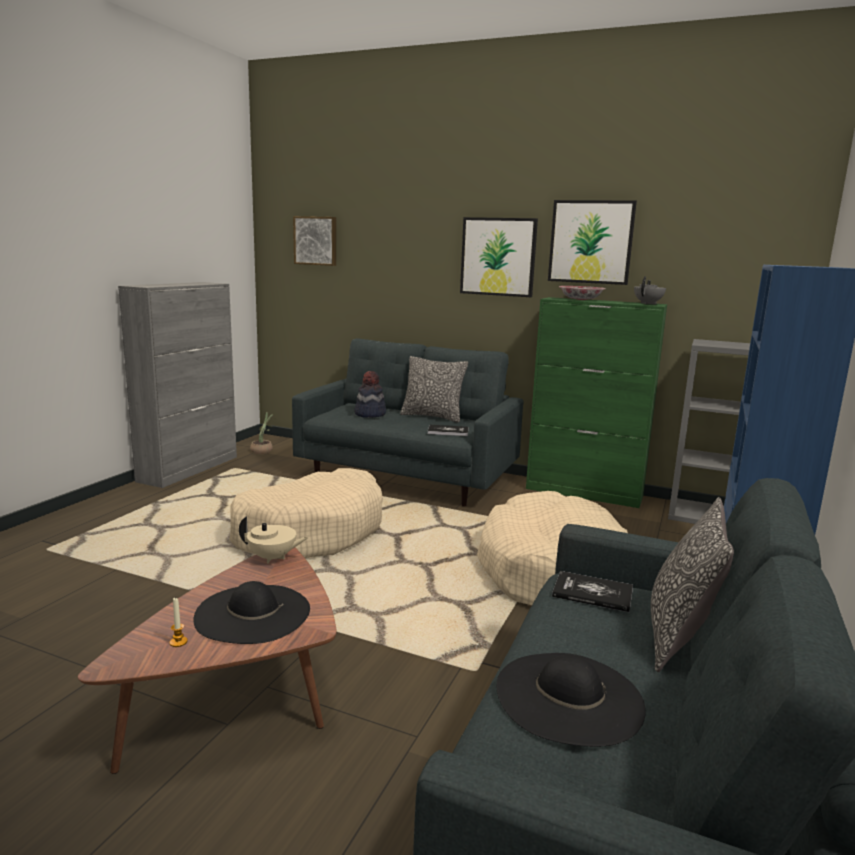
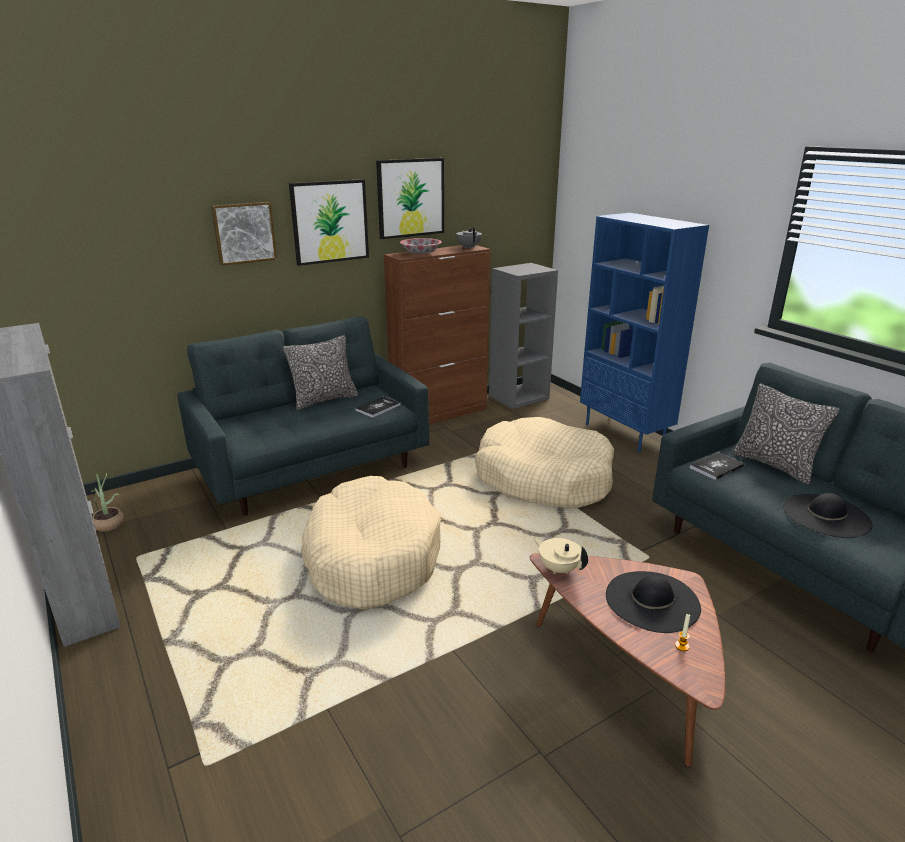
camera: 55 degrees left, 10 degrees up
(273, 558) = (558, 568): beige teapot -> beige teapot turned 90 degrees counterclockwise
(316, 241) = (83, 230): picture -> picture (244, 232)
(369, 414) = (273, 422): hat -> none
(584, 493) = (440, 414): green cabinet -> brown cabinet

